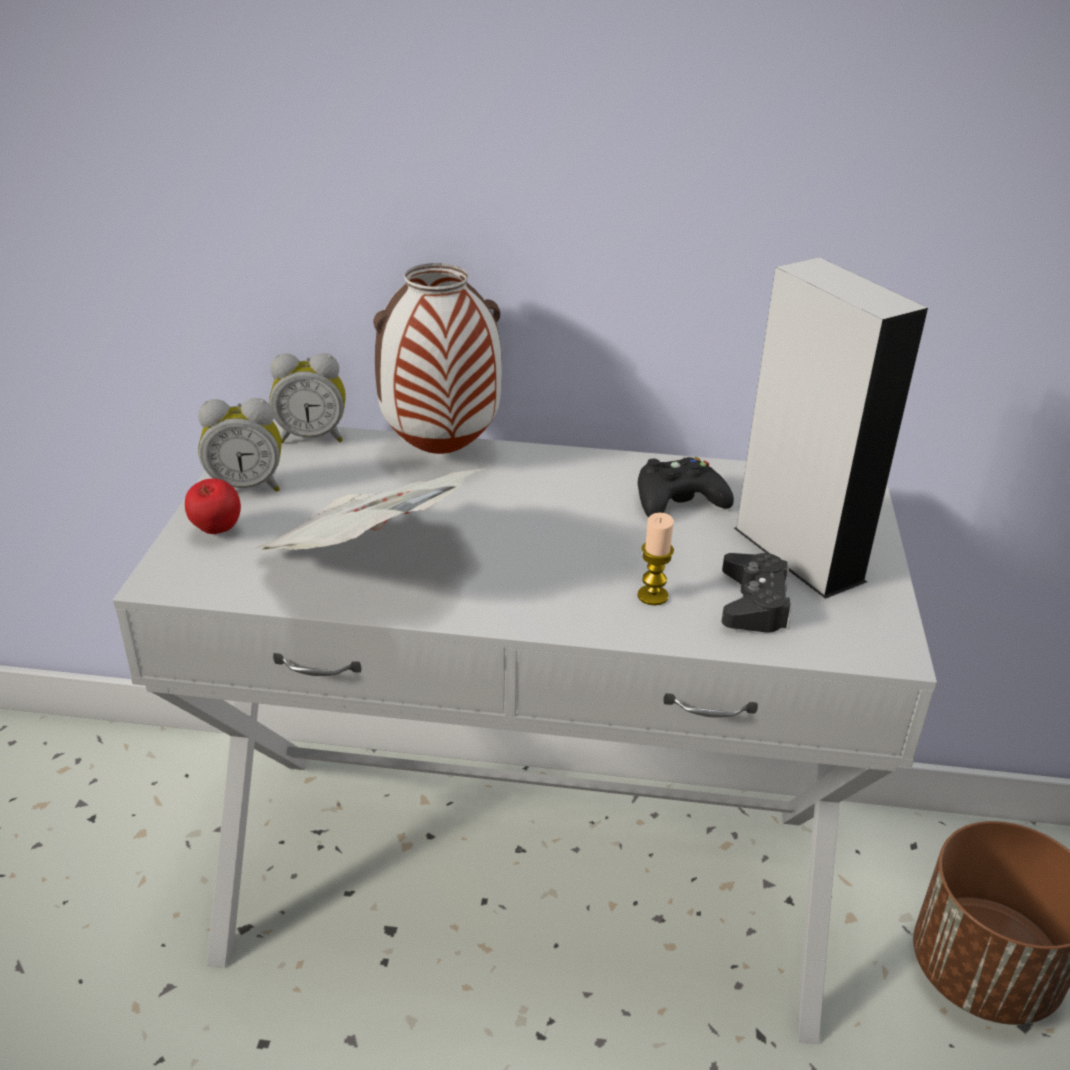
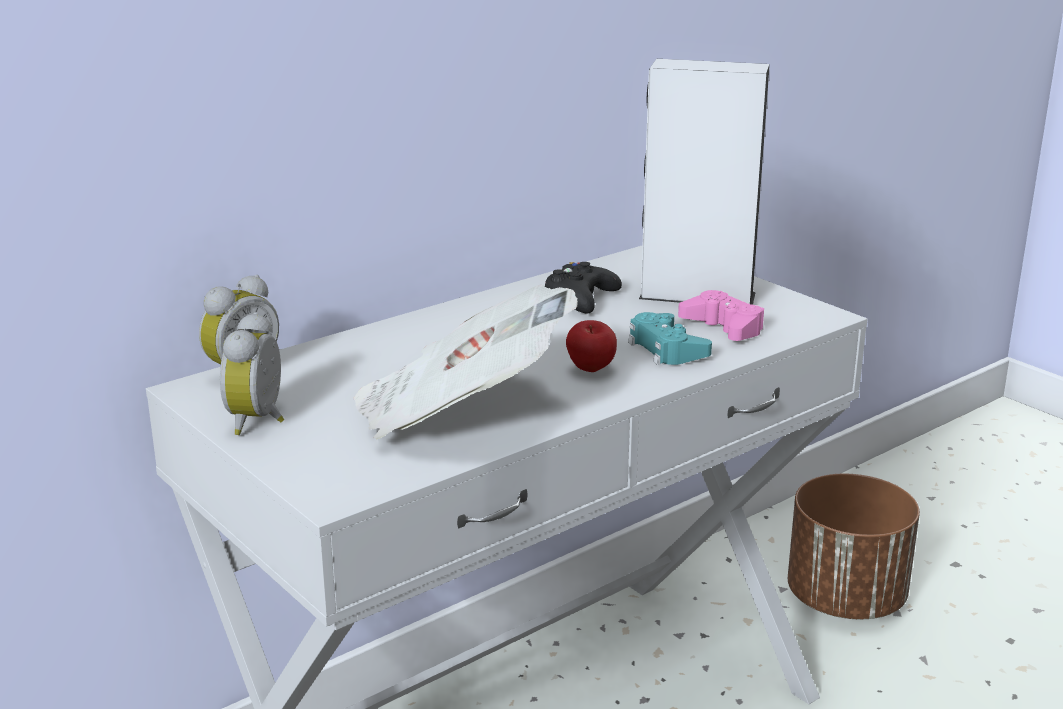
camera: 45 degrees left, 10 degrees down
(216, 532) = (304, 454): apple -> apple (590, 371)
(246, 486) = (260, 421): alarm clock -> alarm clock turned 150 degrees clockwise
(439, 454) = (367, 341): vase -> none
(652, 596) = (666, 349): candle -> turquoise game controller
(754, 603) = (723, 327): black game controller -> pink game controller

